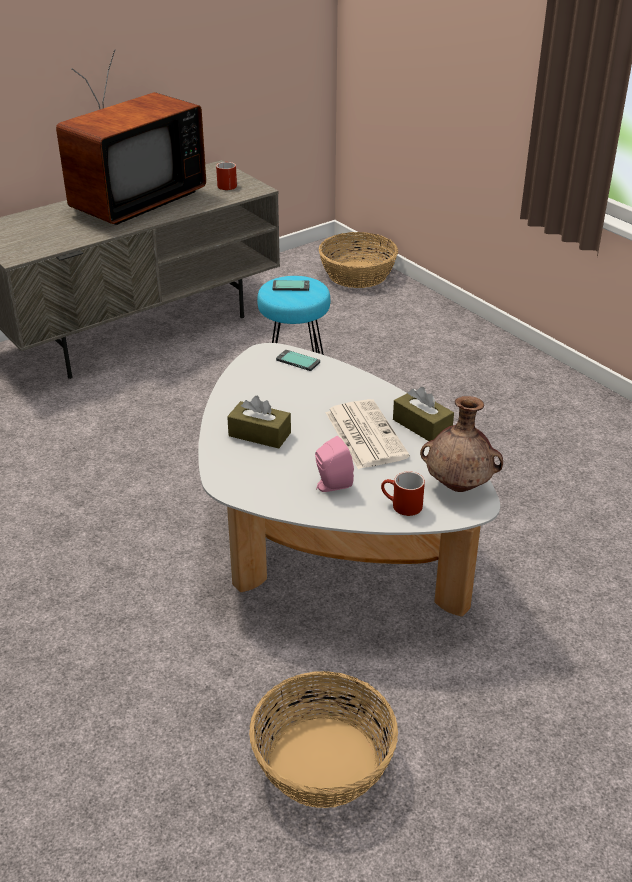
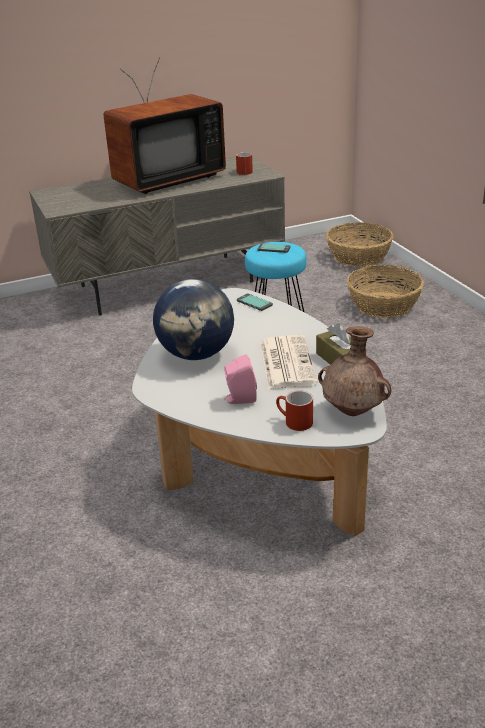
camera: 15 degrees right, 5 degrees down
(259, 434) = (197, 354): brown tissue box -> globe
(322, 762) = (182, 643): basket -> basket (383, 305)

